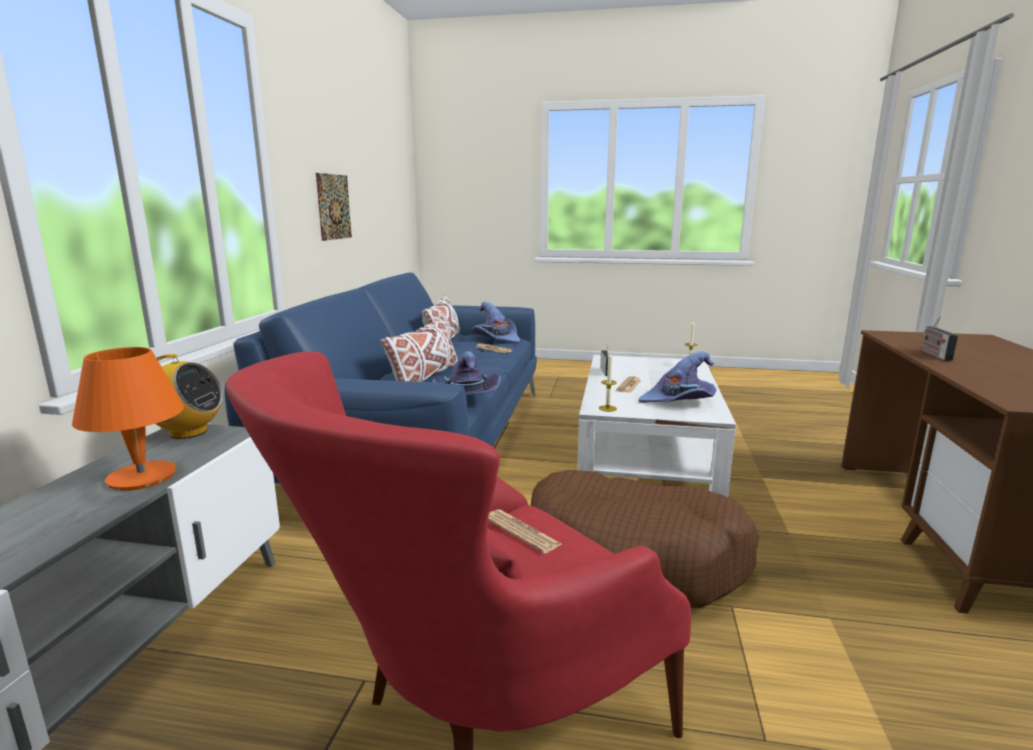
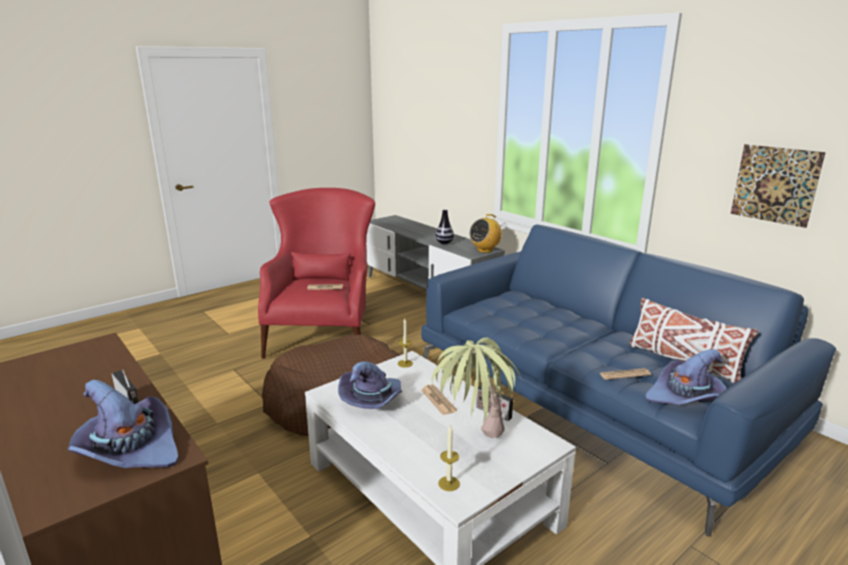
camera: 130 degrees right, 5 degrees up
(142, 477) = (444, 243): orange table lamp -> vase
(424, 378) = (546, 320): white pillow -> none
(465, 397) = (481, 318): purple hat -> purple hat (129, 449)
(648, 368) = (473, 444): none -> potted plant

